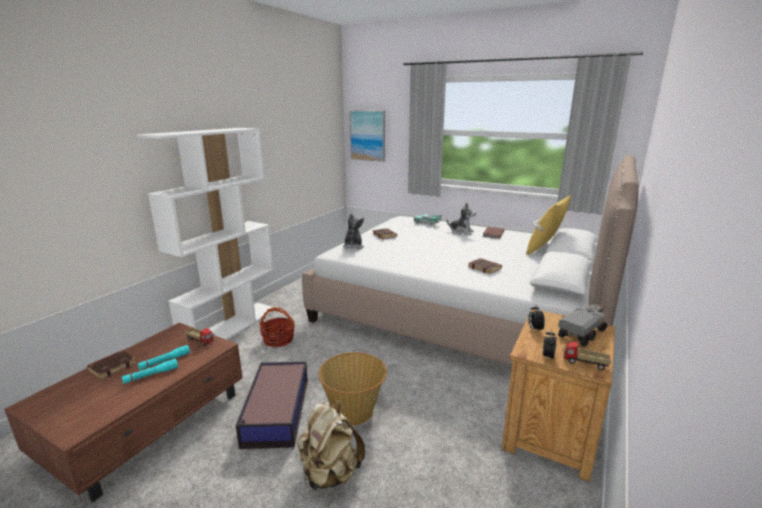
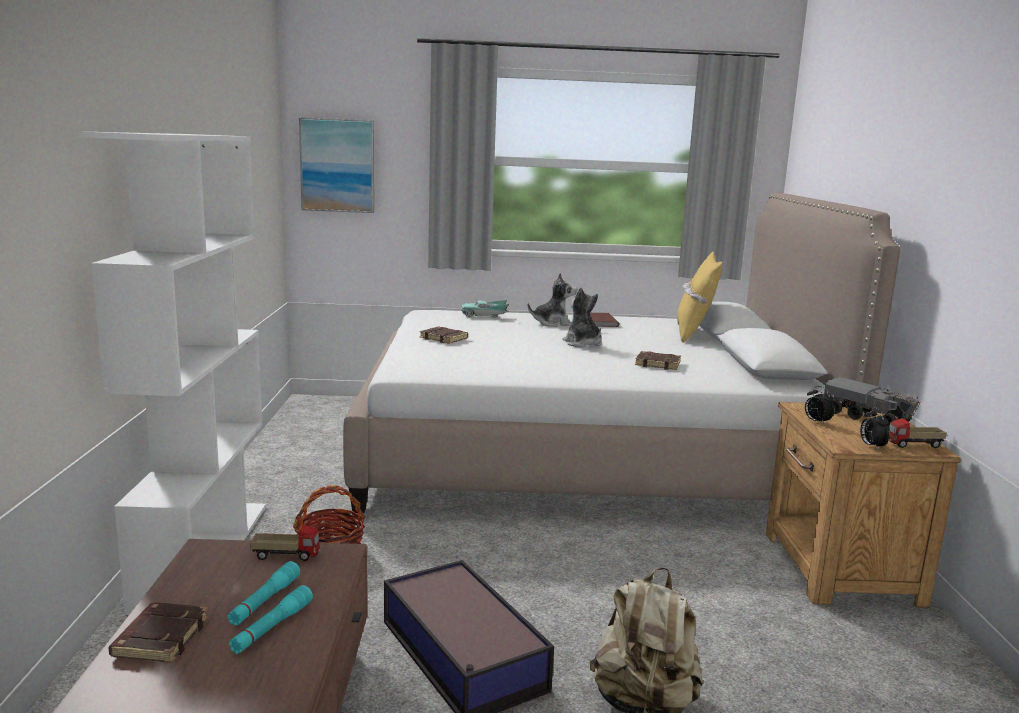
camera: 30 degrees left, 5 degrees down
(353, 246) = (419, 359): plush toy -> plush toy (582, 344)
(353, 410) = (581, 617): basket -> none
(581, 333) = (867, 418): toy truck -> toy truck turned 120 degrees clockwise

